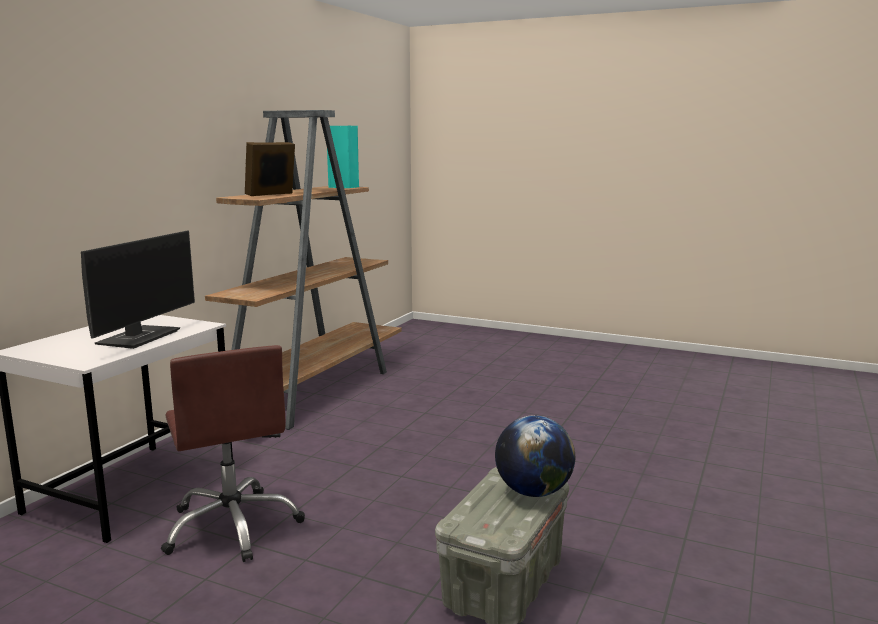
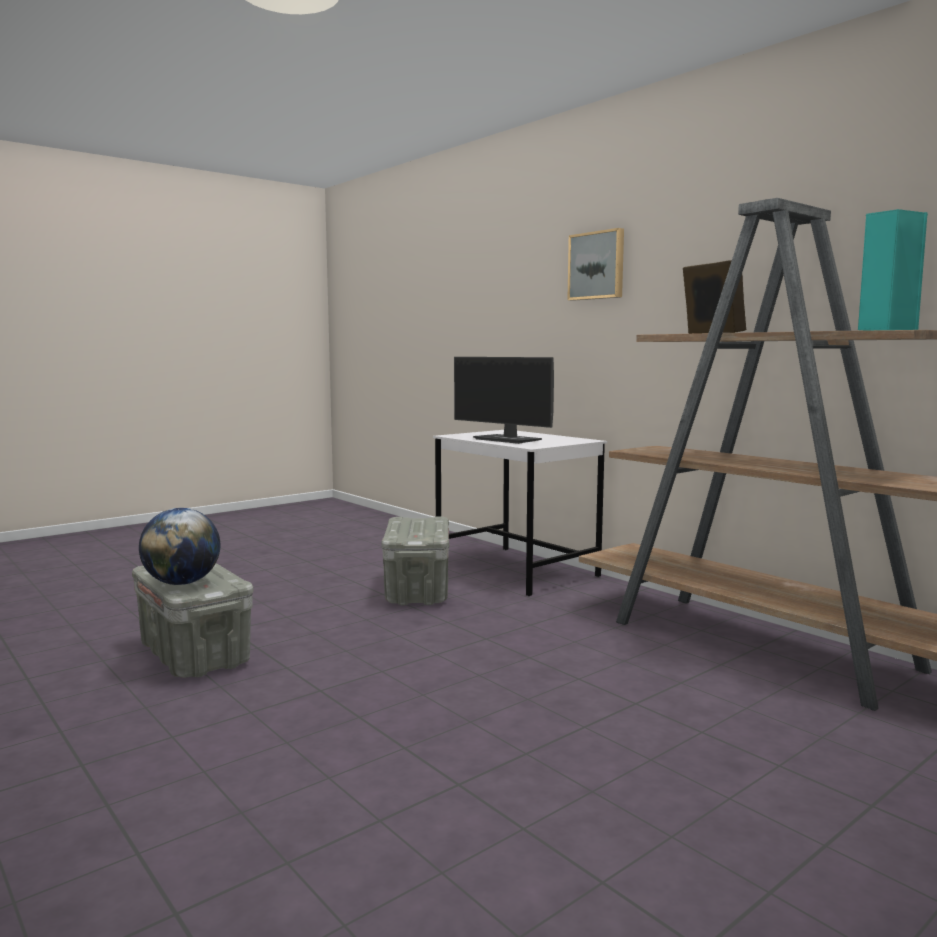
camera: 115 degrees right, 5 degrees down
(93, 126) = (597, 265): none -> picture
(233, 526) = (417, 591): brown office chair -> grey storage box

